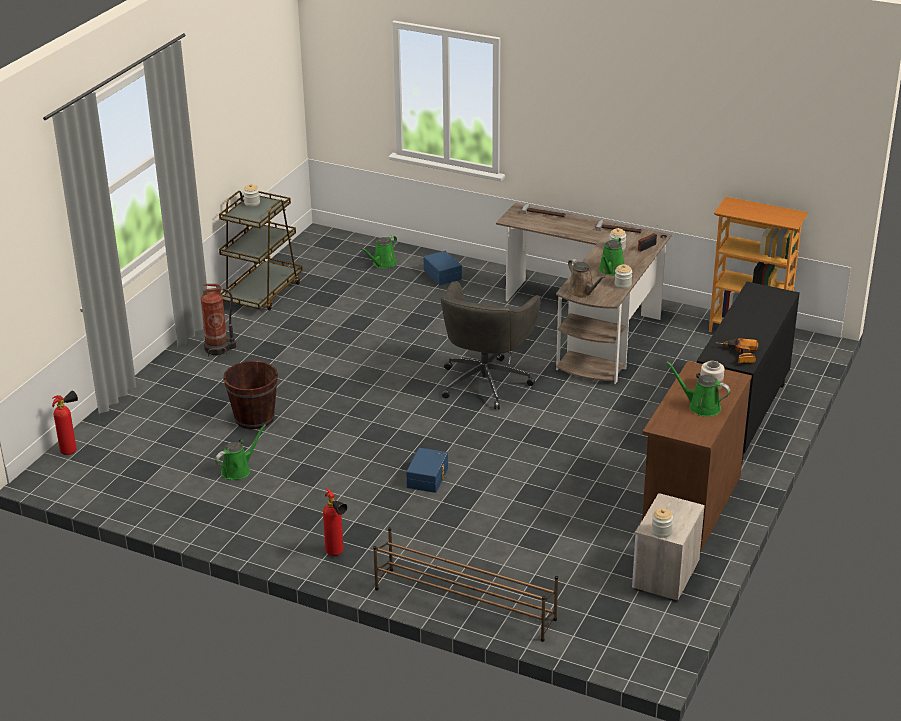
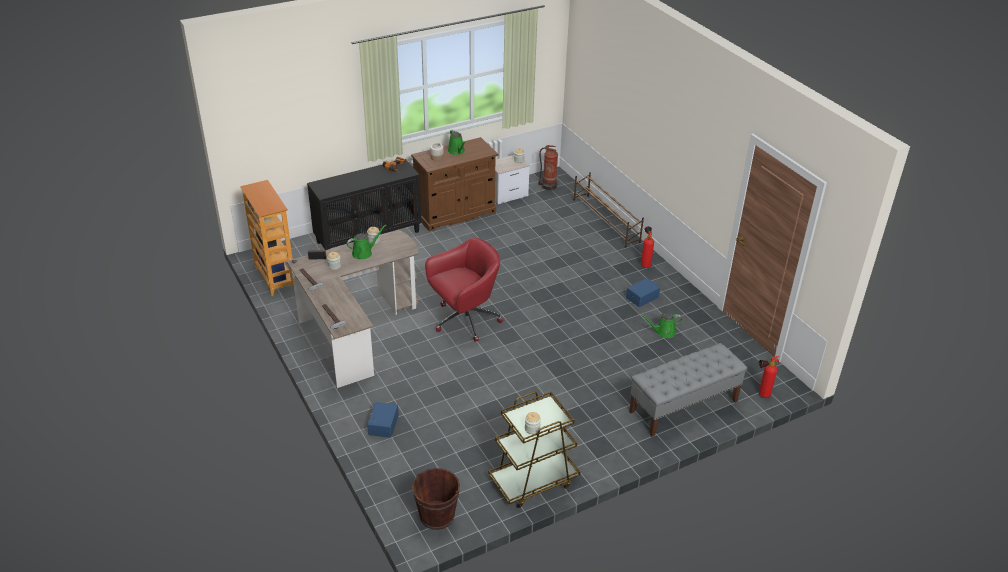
camera: 145 degrees left, 5 degrees up
(159, 402) = (683, 407): none -> grey bench
(218, 349) = (611, 435): fire extinguisher -> fire extinguisher (548, 186)
(254, 418) = (628, 363): brown bucket -> brown bucket (437, 516)
(383, 264) = (411, 463): green watering can -> none
(428, 478) = (562, 280): blue storage box -> blue storage box (641, 297)
(486, 381) = (465, 320): grey office chair -> red office chair
(582, 292) = (403, 246): brown watering can -> none

